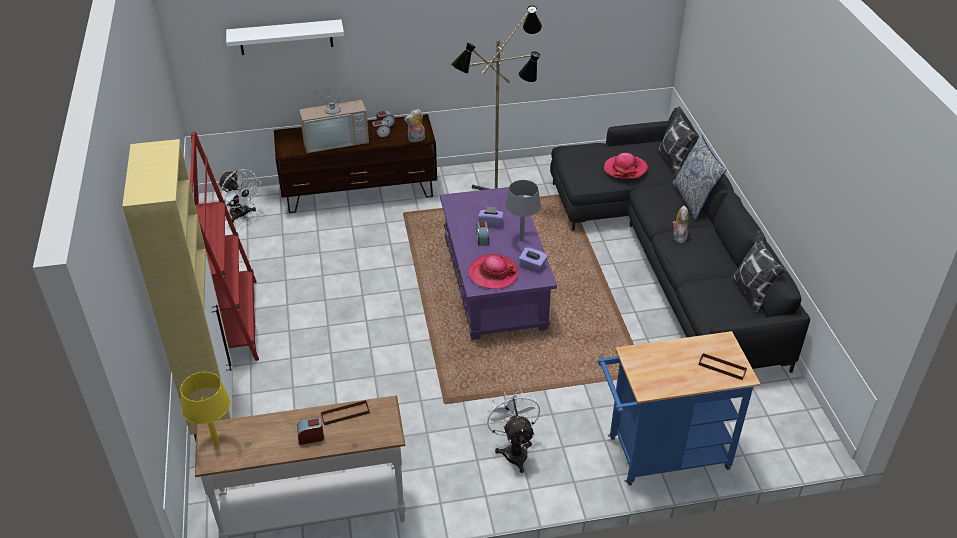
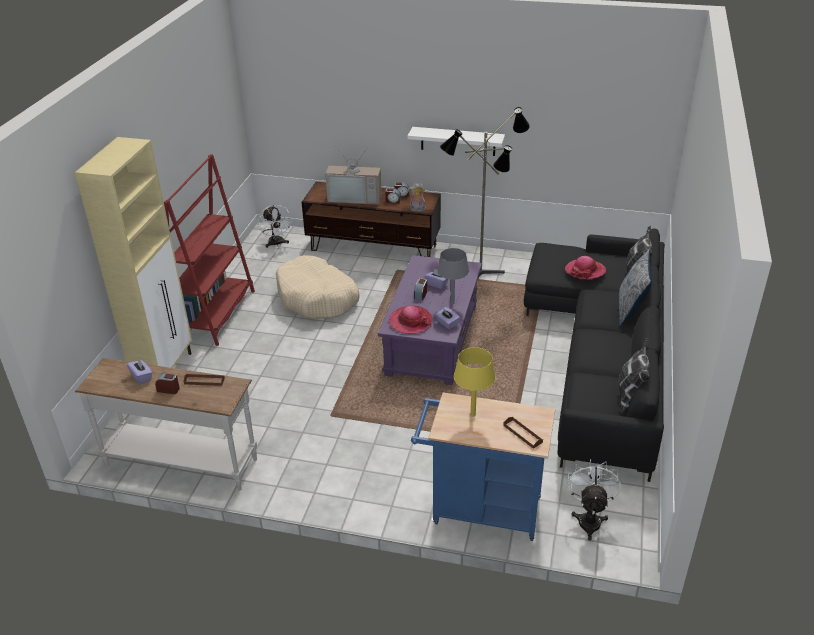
camera: 25 degrees right, 5 degrees down
(216, 443) = (104, 374): yellow table lamp -> yellow table lamp (473, 415)
(266, 432) = (141, 377): none -> purple tissue box
(286, 37) = (330, 105): white shelf -> white shelf (458, 141)
(336, 270) = (317, 298): none -> beige dog bed
(514, 450) = (360, 466): white fan -> white fan (589, 519)
(678, 236) = (594, 334): plush toy -> none

